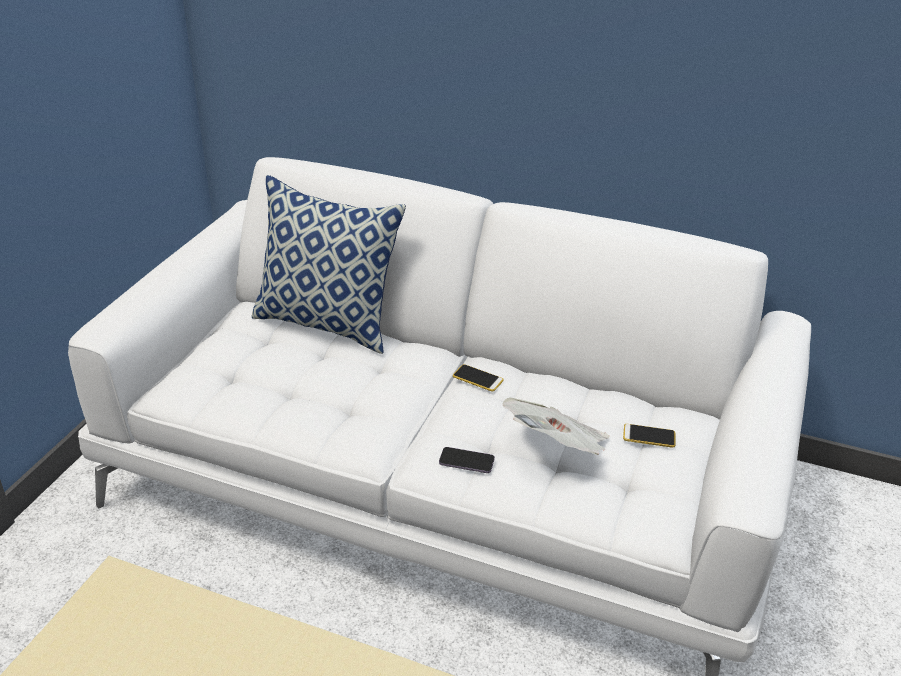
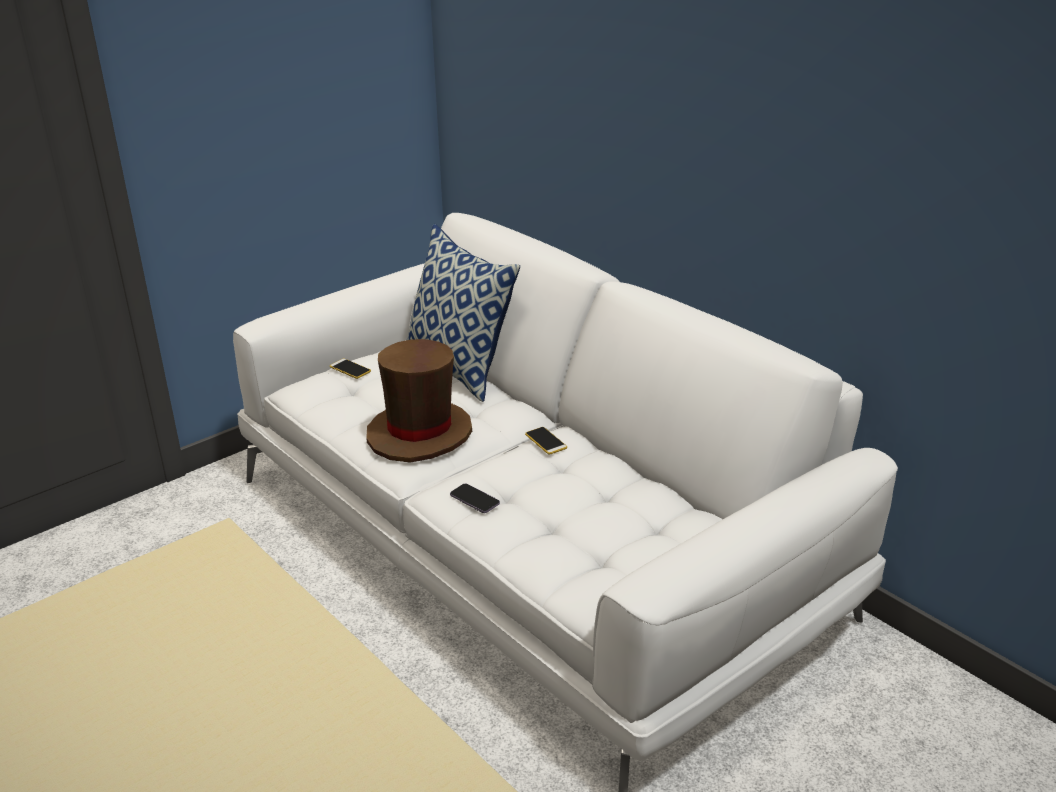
camera: 30 degrees right, 5 degrees down
(351, 406) = (420, 434): none -> brown hat
(557, 448) = (561, 512): newspaper -> none
(649, 436) = (656, 527): phone -> phone (350, 369)

